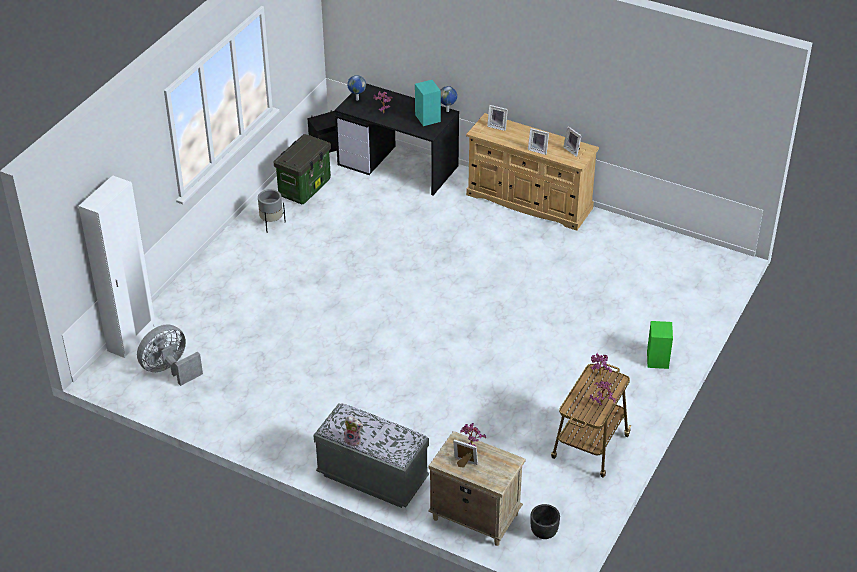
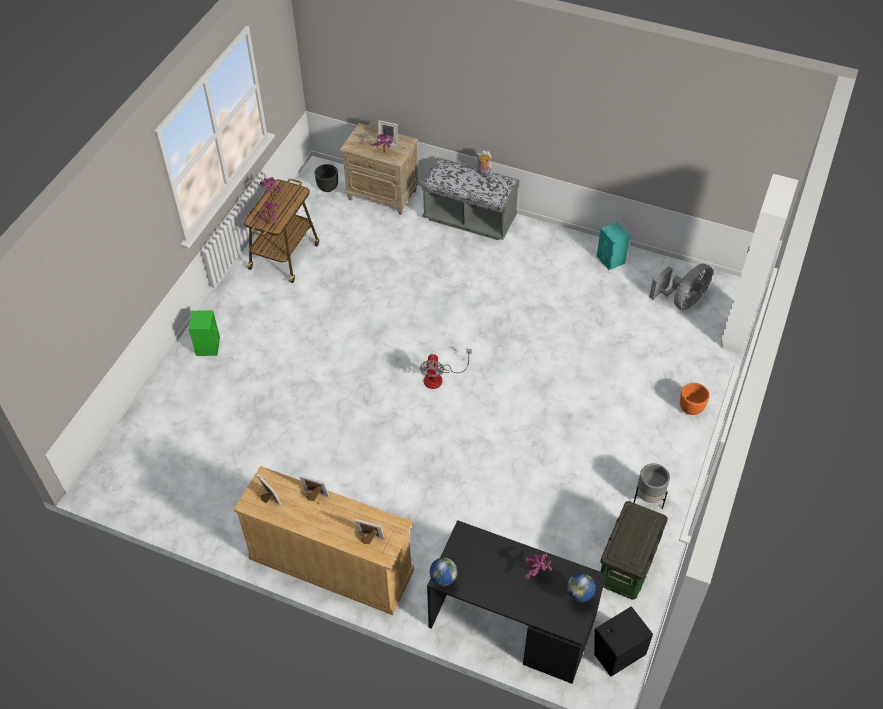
camera: 175 degrees right, 10 degrees up
(207, 280) = (691, 408): none -> orange planter
(427, 118) = (470, 566): turquoise speaker -> turquoise speaker (611, 260)
(430, 318) = (439, 378): none -> fan

